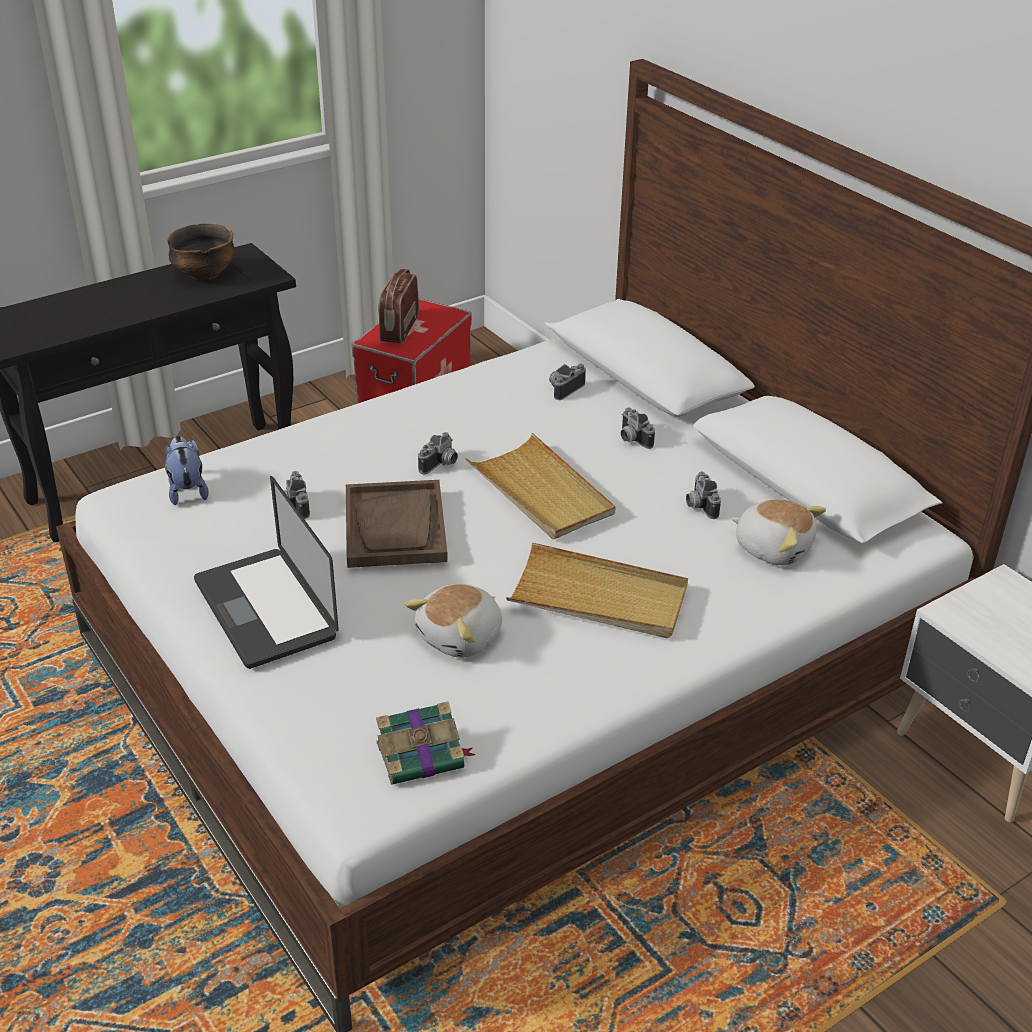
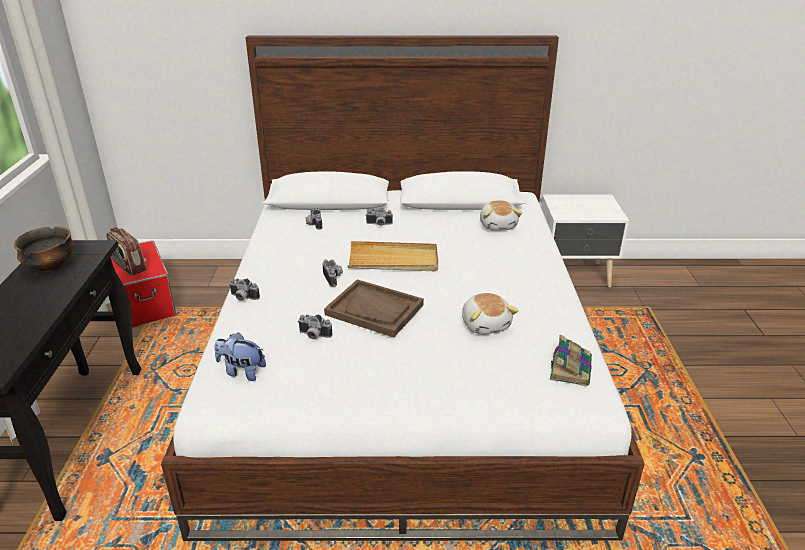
camera: 55 degrees left, 5 degrees down
(265, 609) = (399, 380): laptop -> none
(598, 597) = (493, 276): beige tray -> none
(699, 505) = (450, 229): camera -> camera (242, 298)
(773, 547) = (498, 225): plush toy -> plush toy turned 105 degrees clockwise

